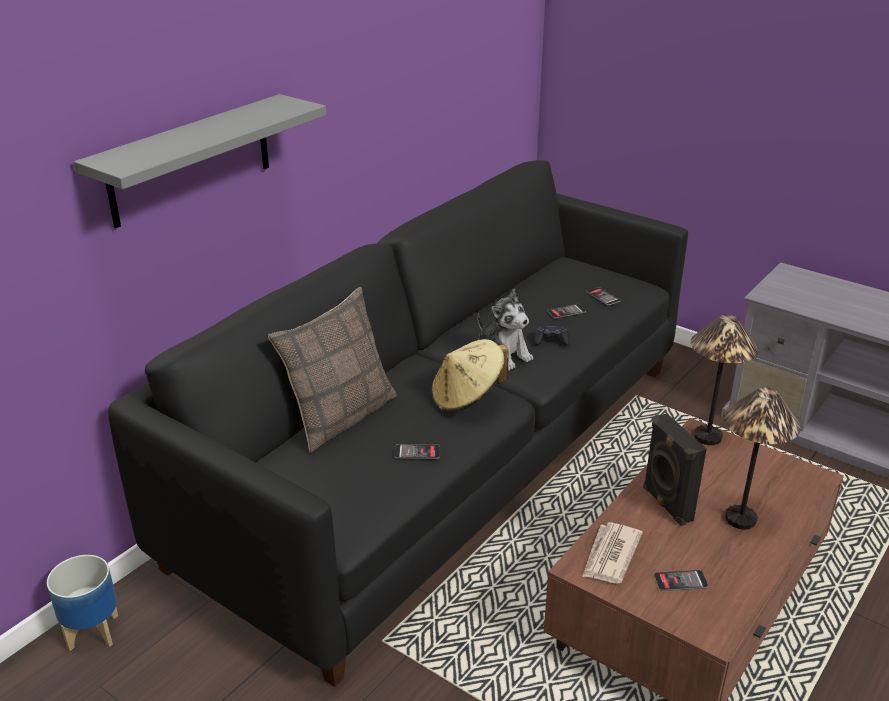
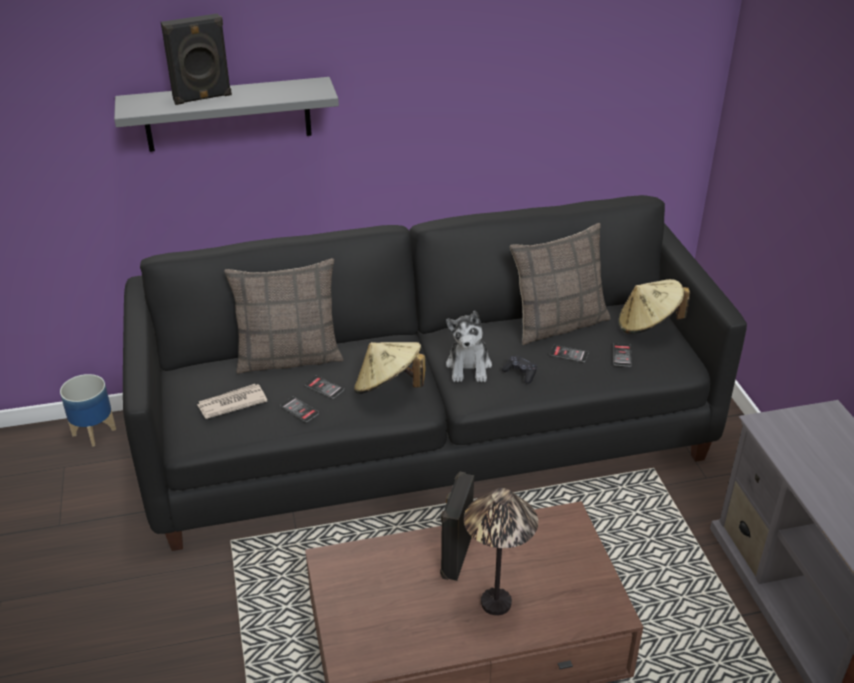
camera: 40 degrees right, 5 degrees up
(186, 138) = (202, 98): none -> black speaker
(526, 295) = (558, 324): none -> pillow
(589, 270) = (648, 325): none -> beige hat
(610, 555) = (360, 566): newspaper -> newspaper (231, 403)
(680, 581) = (381, 616): phone -> phone (324, 387)
(707, 437) = (570, 525): table lamp -> none

